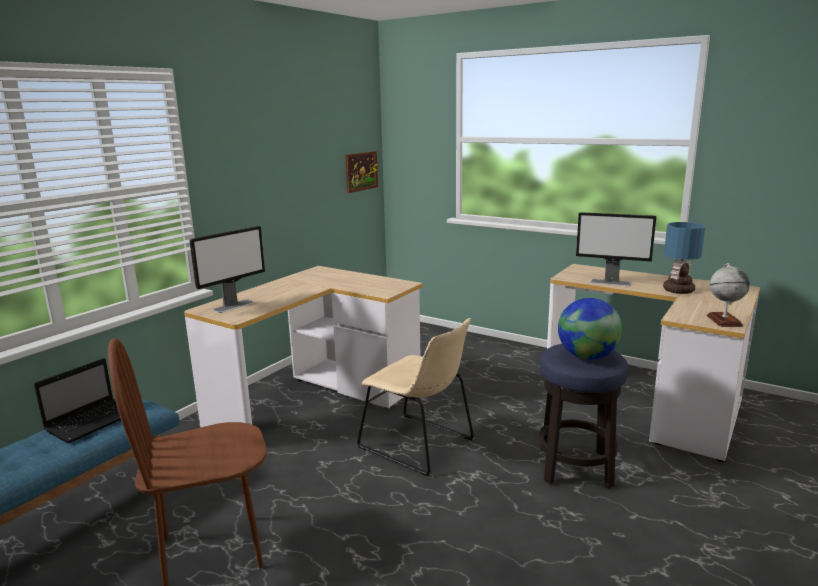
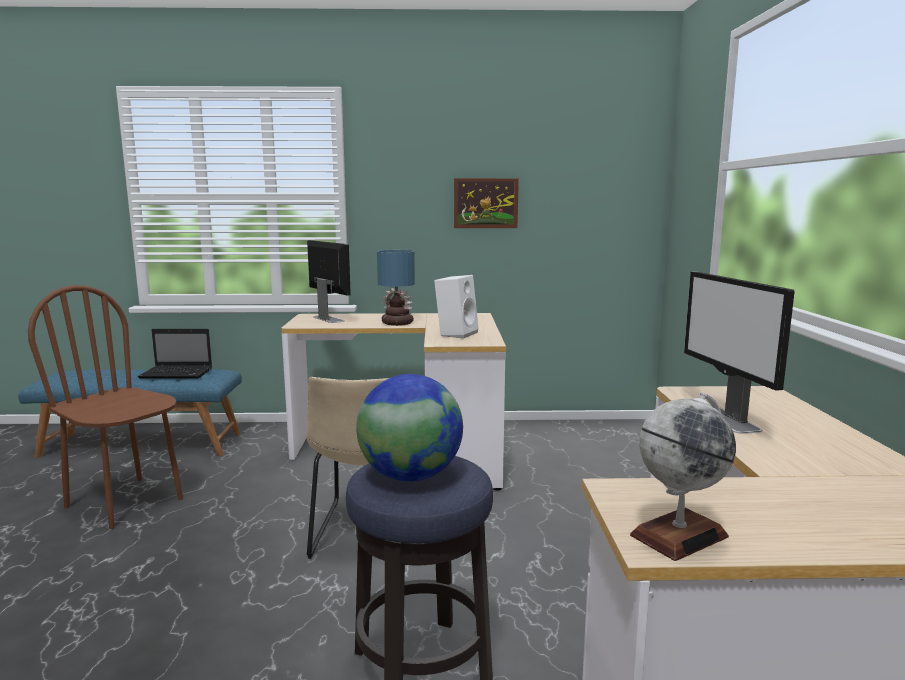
camera: 55 degrees right, 5 degrees down
(233, 306) = (328, 319): monitor -> monitor turned 135 degrees counterclockwise
(361, 171) = (617, 214): picture -> picture (485, 203)
(368, 285) = (456, 334): none -> white speaker
(678, 290) = (806, 472): table lamp -> table lamp (396, 323)

